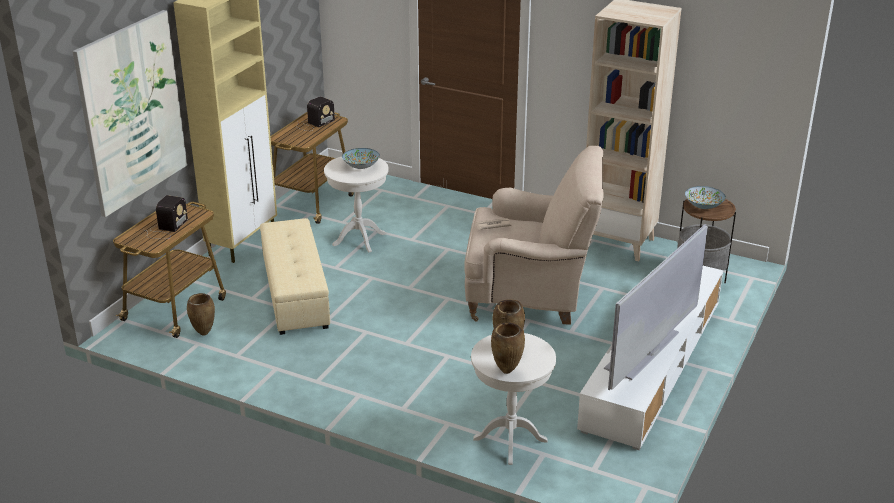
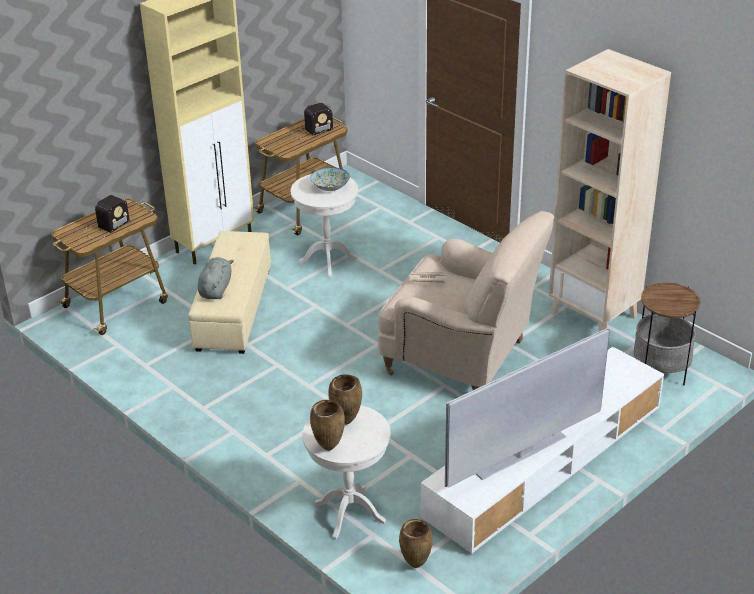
camera: 20 degrees right, 5 degrees up
(132, 112) = (85, 109): picture -> none
(203, 334) = (127, 336): brown vase -> brown vase (415, 565)
(289, 271) = (216, 289): none -> grey plush toy
(703, 206) = (664, 297): bowl -> none

